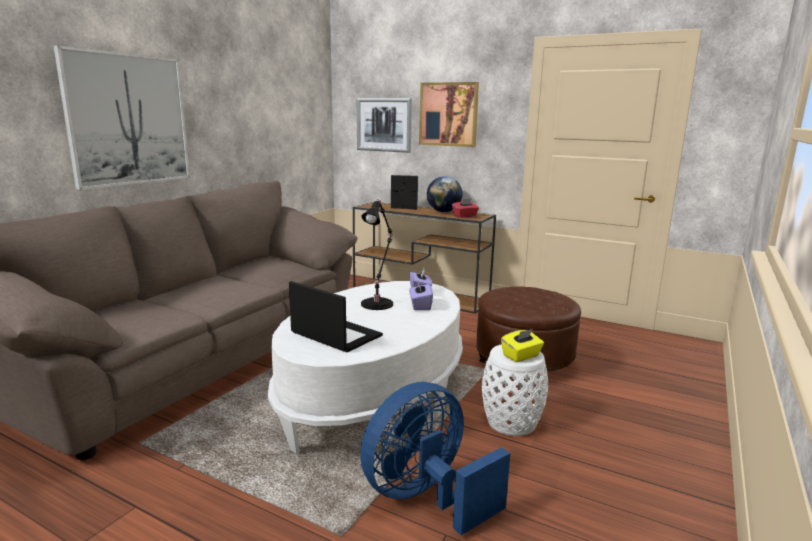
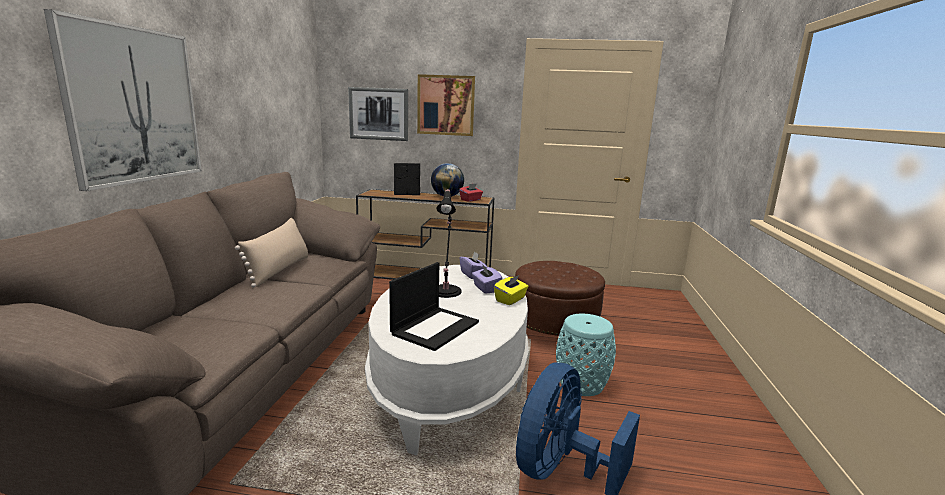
camera: 20 degrees left, 0 degrees up
(246, 271) = (279, 270): none -> beige pillow
(335, 334) = (435, 327): laptop -> laptop turned 105 degrees clockwise
(511, 422) = (581, 384): white stool -> turquoise stool
(521, 356) = (594, 325): yellow tissue box -> yellow tissue box (510, 300)

